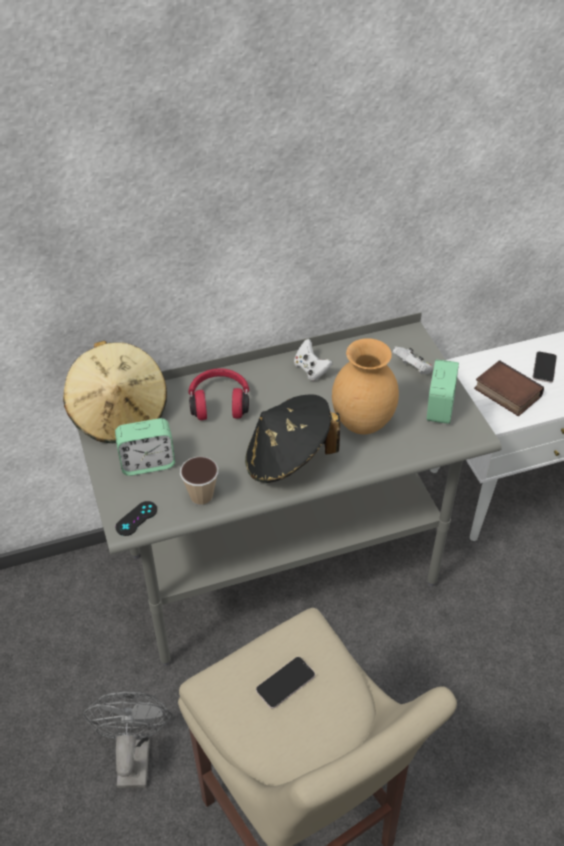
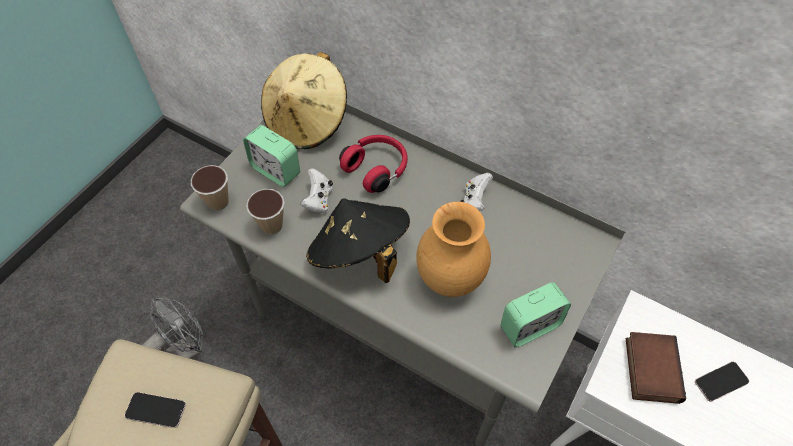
camera: 50 degrees right, 10 degrees up
(136, 518) = (218, 202): black game controller -> cup
(412, 369) = (554, 273): white game controller -> white game controller (319, 200)

